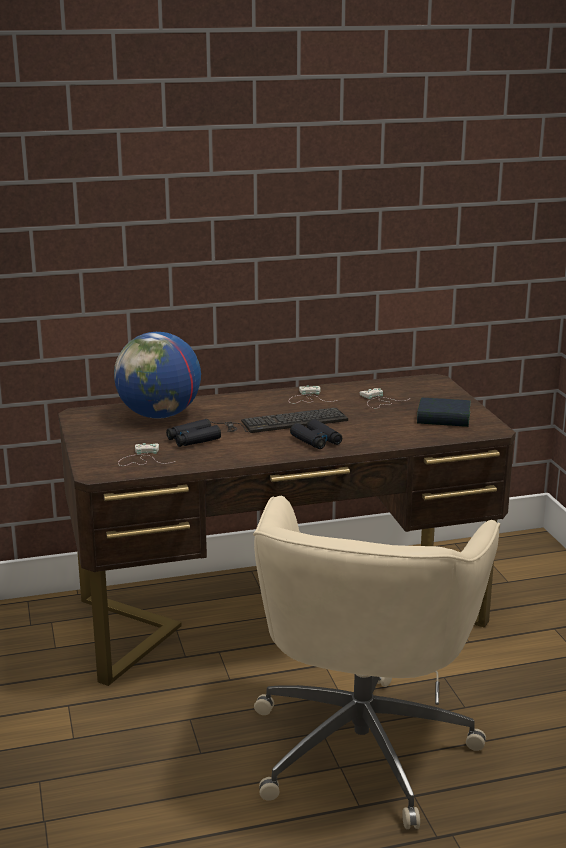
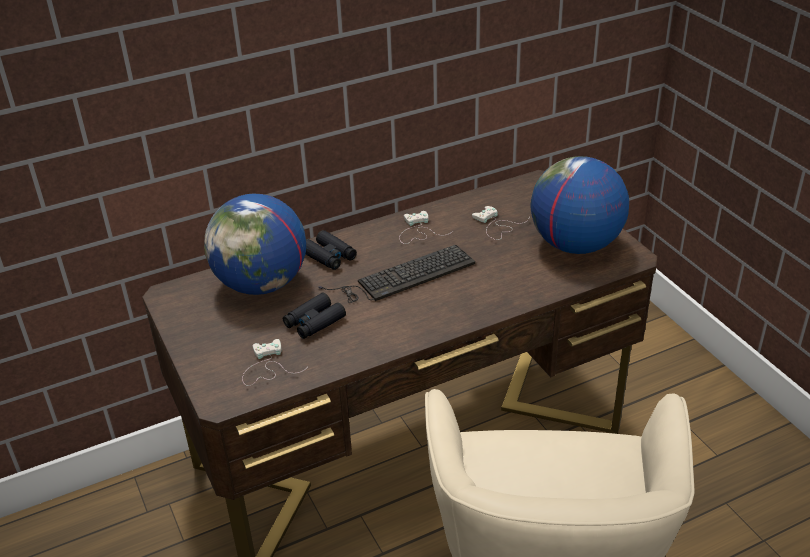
camera: 10 degrees left, 15 degrees up
(316, 440) = (452, 303): black binoculars -> black binoculars (329, 256)
(443, 418) = (575, 245): book -> globe

